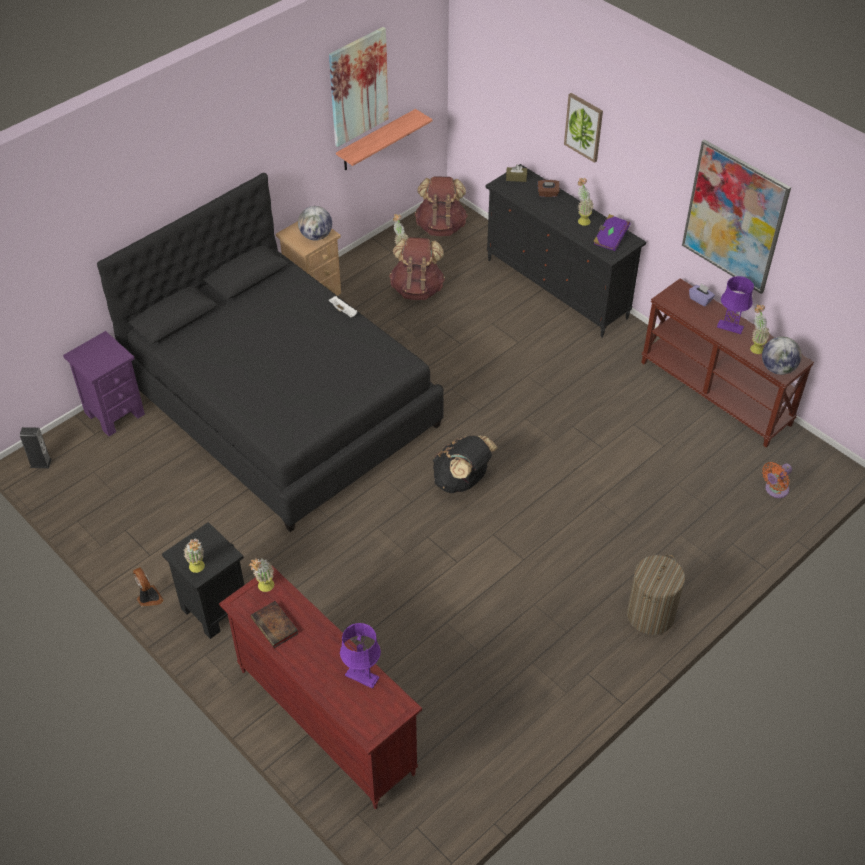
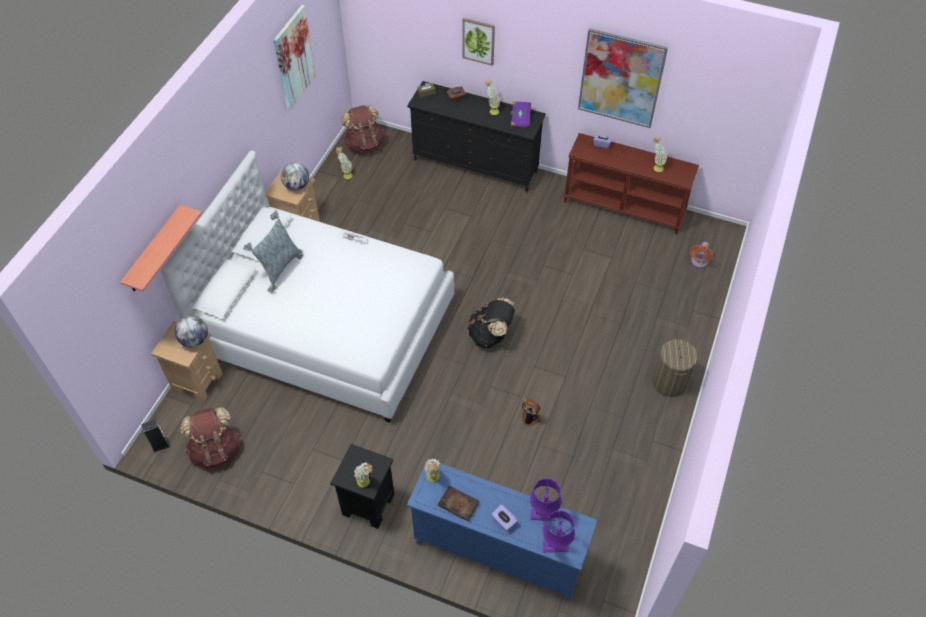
camera: 25 degrees left, 5 degrees up
(116, 414) = (198, 382): purple nightstand -> beige nightstand
(148, 598) = (312, 517): fan -> fan (530, 419)
(242, 316) = (278, 270): none -> pillow
(283, 405) = (327, 326): black bed -> white bed
(313, 665) = (503, 521): none -> purple tissue box
(325, 722) = (497, 554): red dresser -> blue dresser
(376, 141) = (310, 95): shelf -> shelf (154, 250)
(417, 289) = (375, 200): brown backpack -> brown backpack (216, 450)
(730, 327) = (632, 158): purple table lamp -> purple table lamp (556, 546)
(777, 368) = (679, 178): globe -> globe (195, 340)

